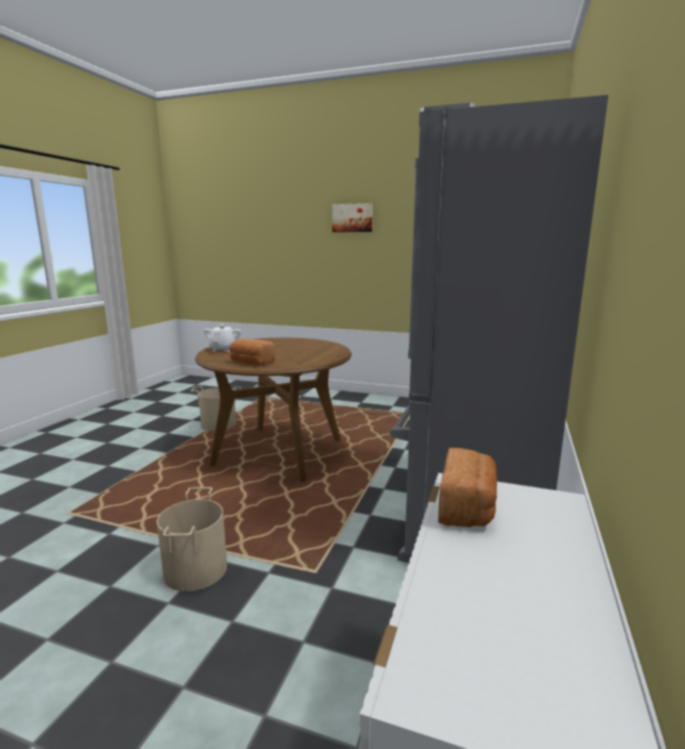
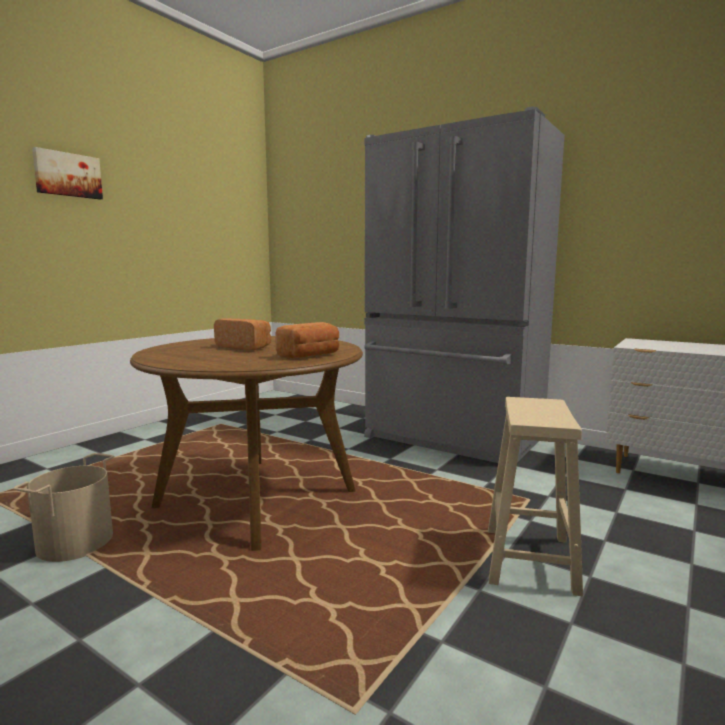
camera: 75 degrees left, 5 degrees down
(194, 570) = (530, 561): beige bucket -> beige stool
(223, 349) = (198, 362): white teapot -> none
(467, 507) = (658, 347): bread -> bread (245, 347)

